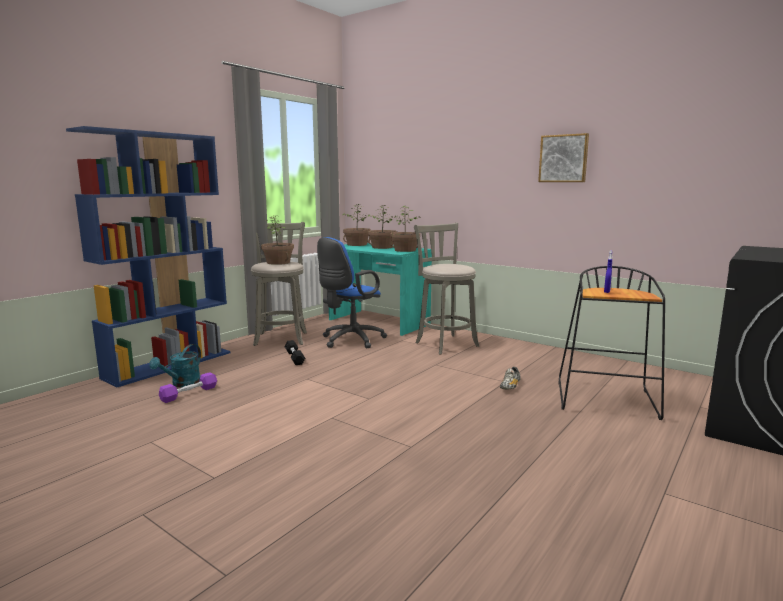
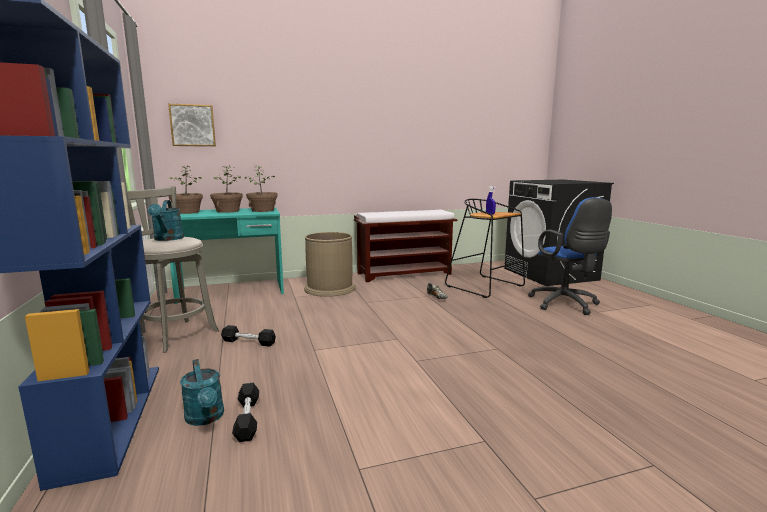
camera: 55 degrees left, 0 degrees up
(189, 394) = (247, 419): purple dumbbell -> black dumbbell
(278, 262) = (167, 239): potted plant -> turquoise watering can
(350, 340) = (253, 311): blue office chair -> blue office chair (566, 304)
(445, 343) = (330, 288): grey stool -> brown trash can
(555, 355) = (405, 273): none -> brown bench
(563, 158) = (388, 125): picture -> picture (193, 125)

